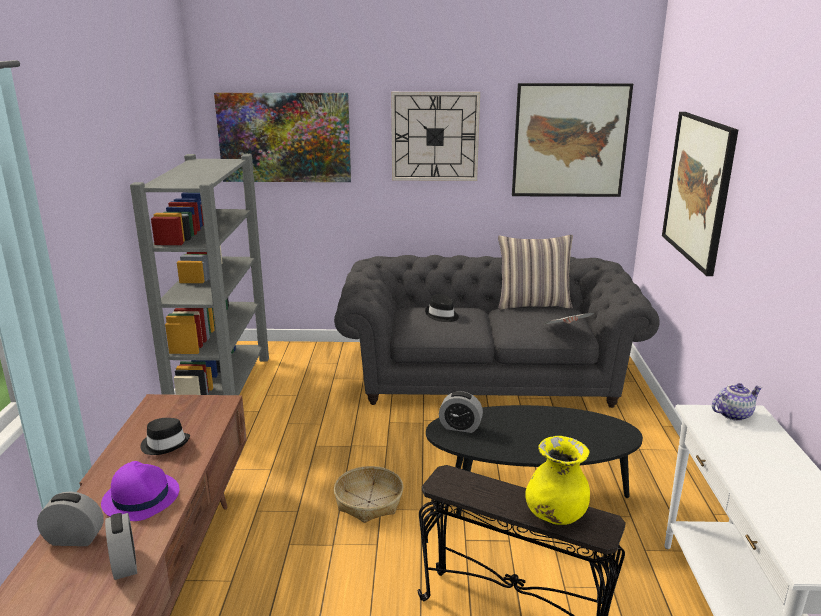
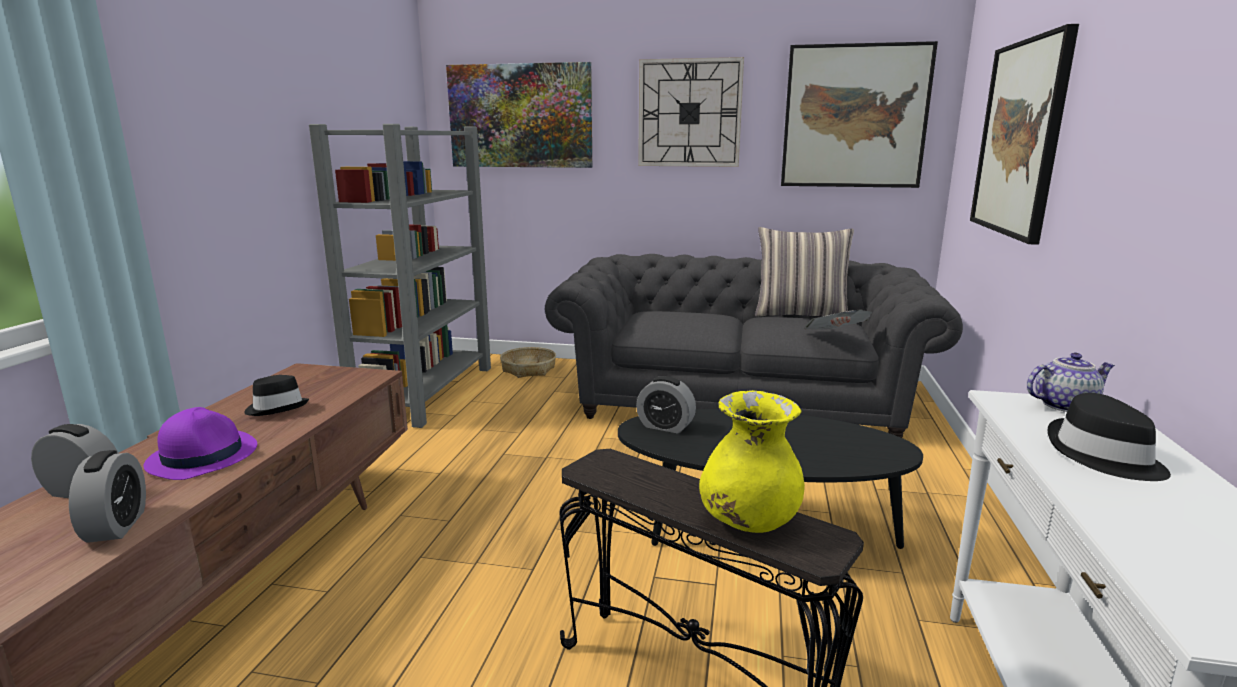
camera: 10 degrees right, 5 degrees down
(369, 502) = (542, 519): basket -> basket (528, 369)
(442, 315) = (682, 317): black hat -> black hat (1103, 456)

